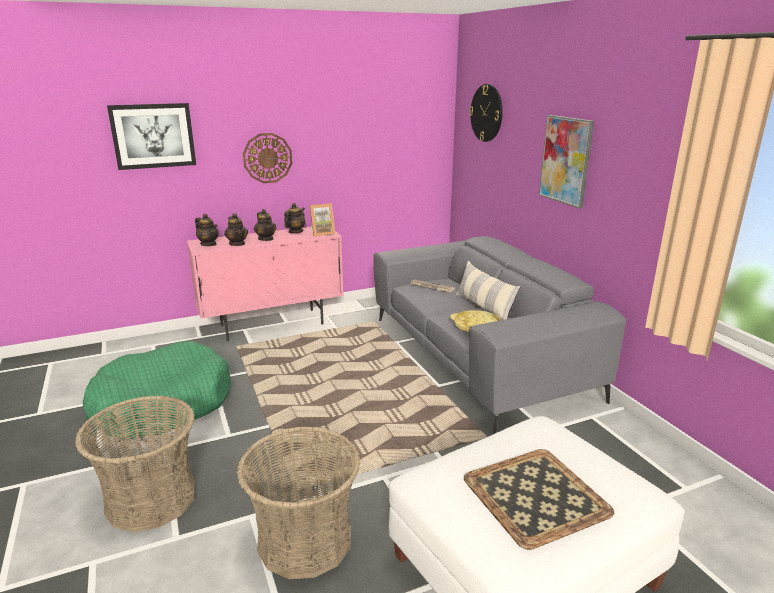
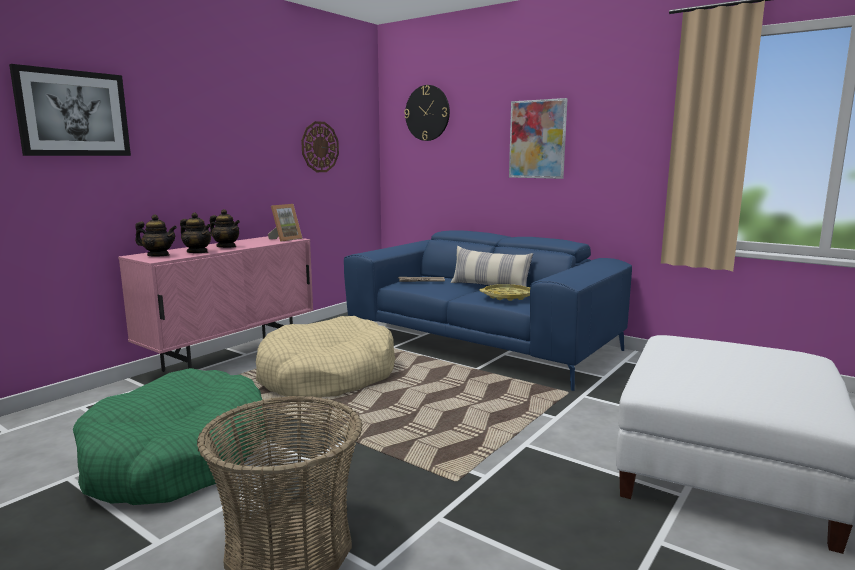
camera: 30 degrees left, 10 degrees down
(267, 158) = (211, 153): wall clock -> wall clock (319, 147)
(295, 232) = (251, 241): teapot -> none
(305, 540) = (523, 516): basket -> none
(317, 360) = (327, 376): none -> beige dog bed
(477, 356) = (481, 343): grey sofa -> blue sofa
(535, 497) = (752, 371): tray -> none

